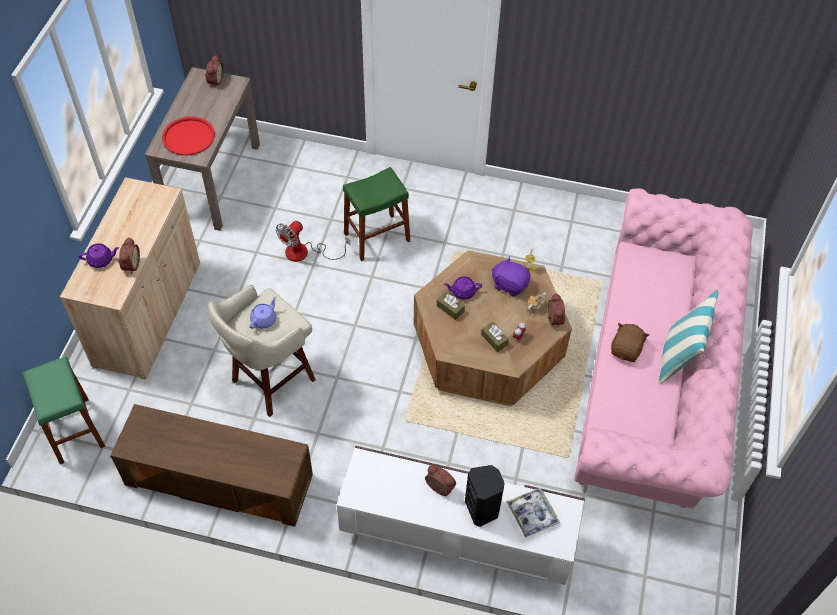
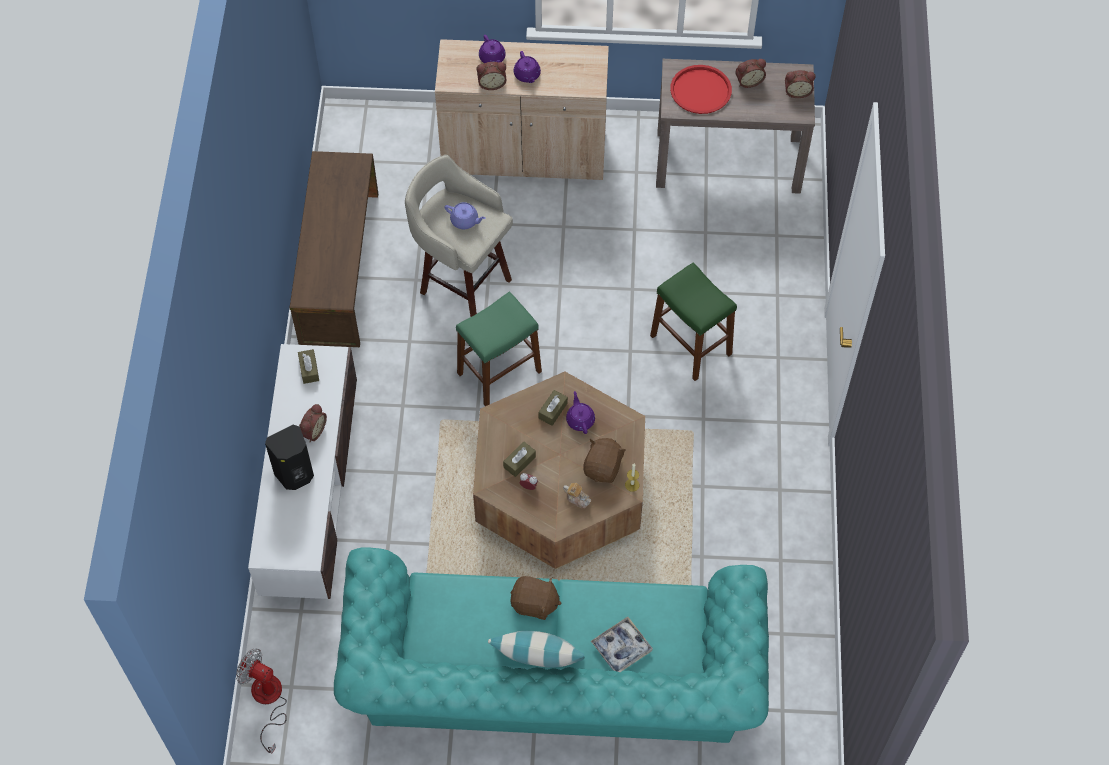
camera: 80 degrees right, 5 degrees up
(74, 430) = (372, 132): green stool -> green stool (499, 372)
(132, 238) = (527, 75): none -> purple teapot
(305, 253) = (646, 277): fan -> fan (267, 701)
(371, 483) = (309, 369): none -> brown tissue box
(509, 284) = (603, 467): purple plush toy -> brown plush toy
(532, 514) = (295, 522): tray -> tray (621, 648)
(553, 319) = (563, 520): alarm clock -> alarm clock (748, 81)
(655, 379) = (553, 681): pink sofa -> turquoise sofa

